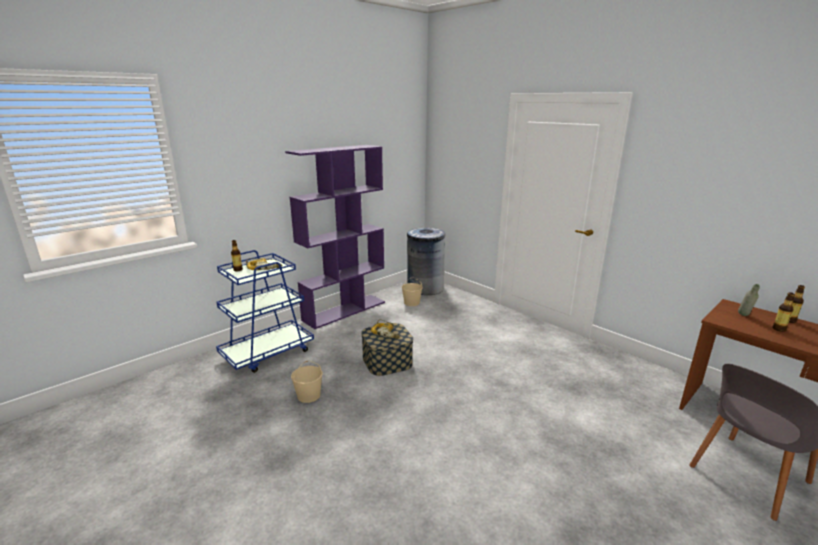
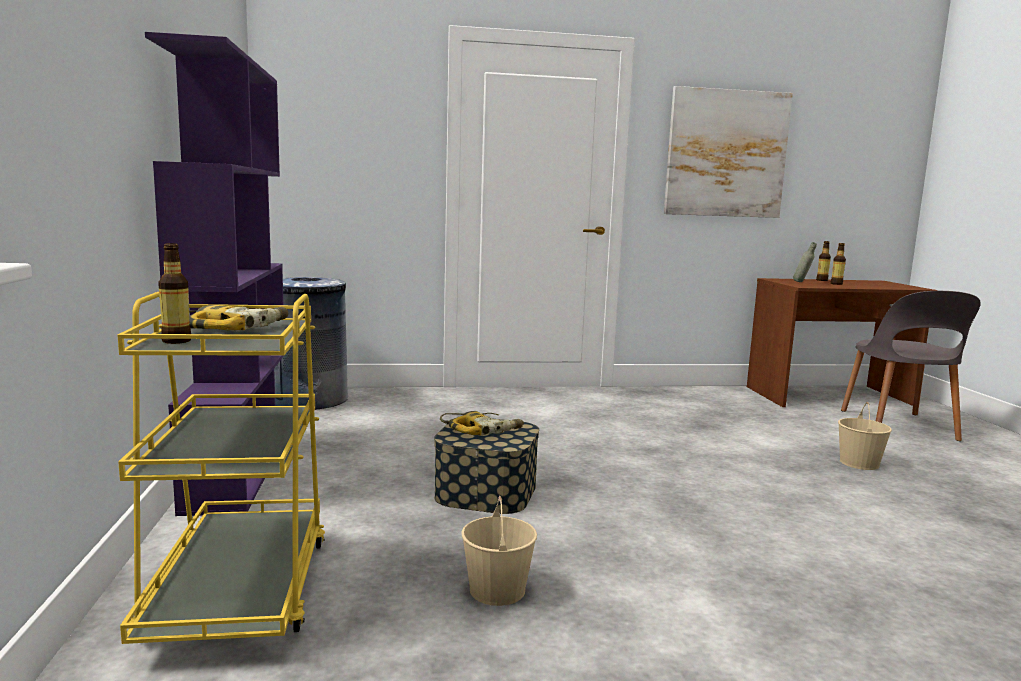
camera: 55 degrees left, 10 degrees down
(268, 353) = (239, 590): blue cart -> yellow cart
(411, 303) = (334, 421): beige bucket -> beige bucket (859, 463)
(706, 188) = (726, 154): none -> picture

